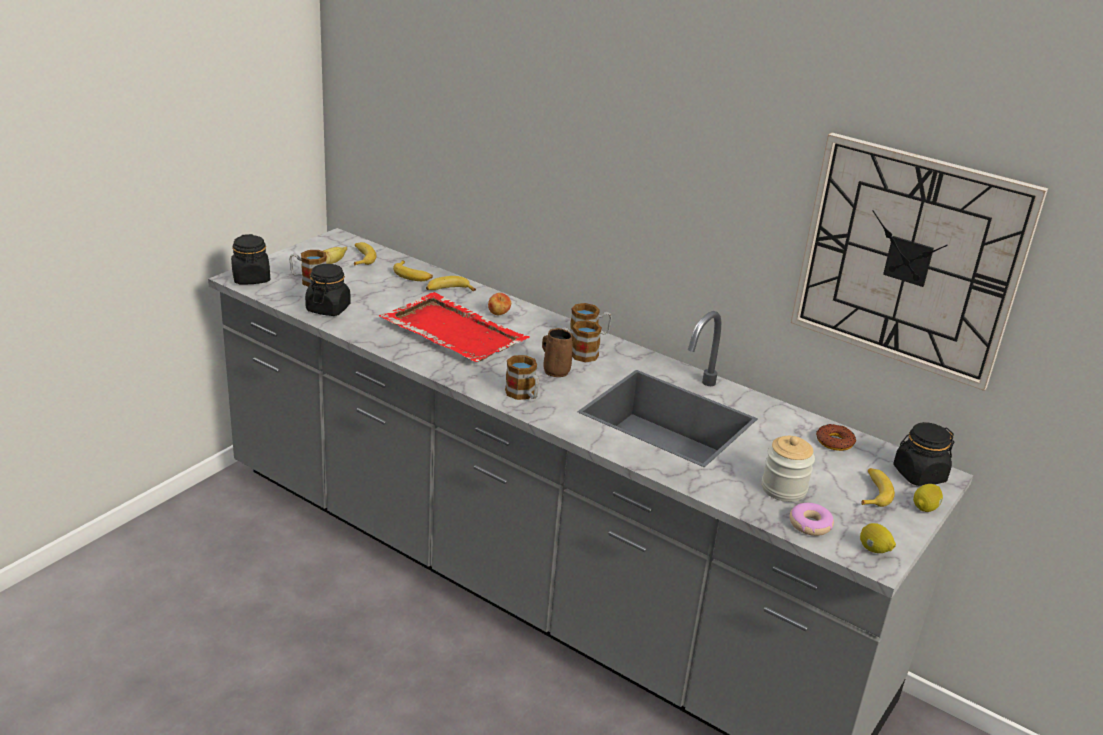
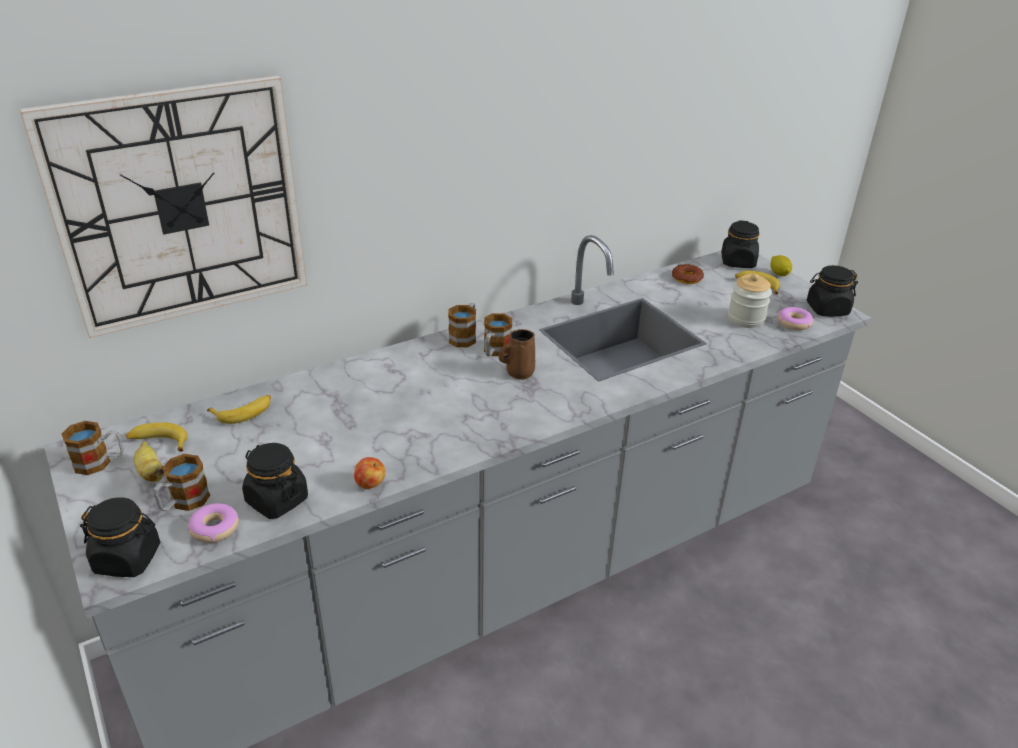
camera: 65 degrees left, 5 degrees up
(290, 296) = (214, 528): none -> donut
(448, 290) = (302, 395): banana -> none
(452, 331) = (400, 416): red tray -> none
(498, 314) = (382, 376): apple -> apple (370, 484)
(523, 395) = (556, 403): mug -> mug (100, 462)
(874, 550) = (827, 309): lemon -> black jar
(909, 260) = (692, 114): wall clock -> wall clock (180, 206)

